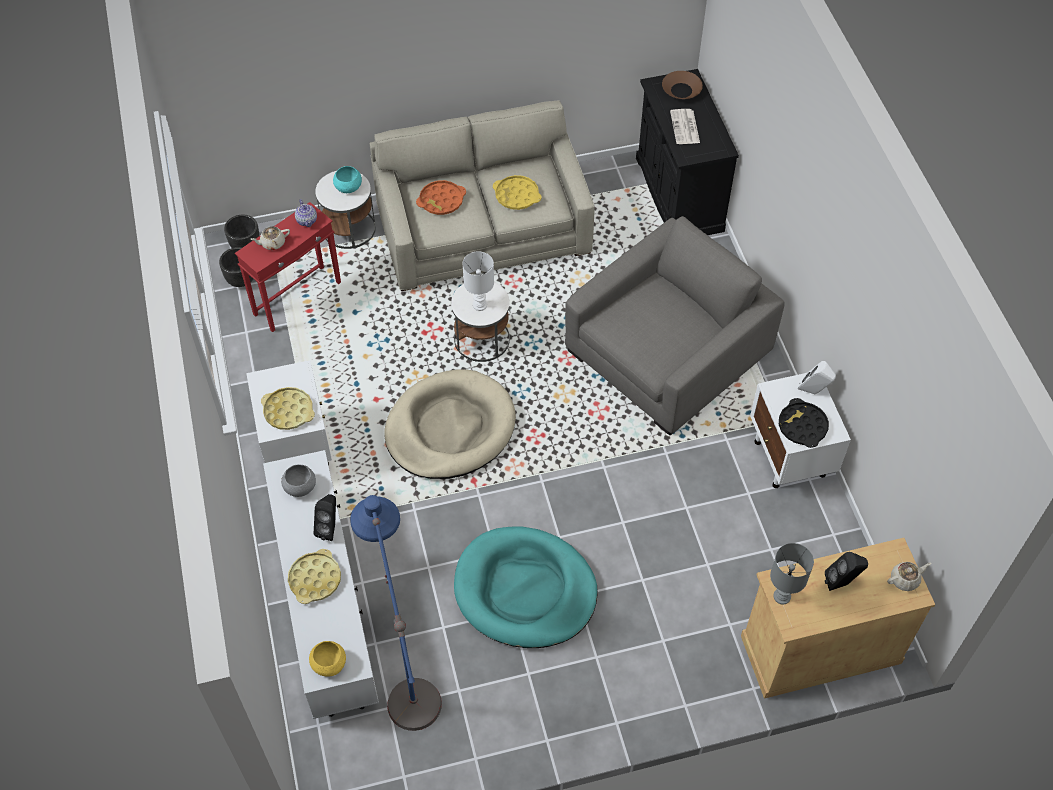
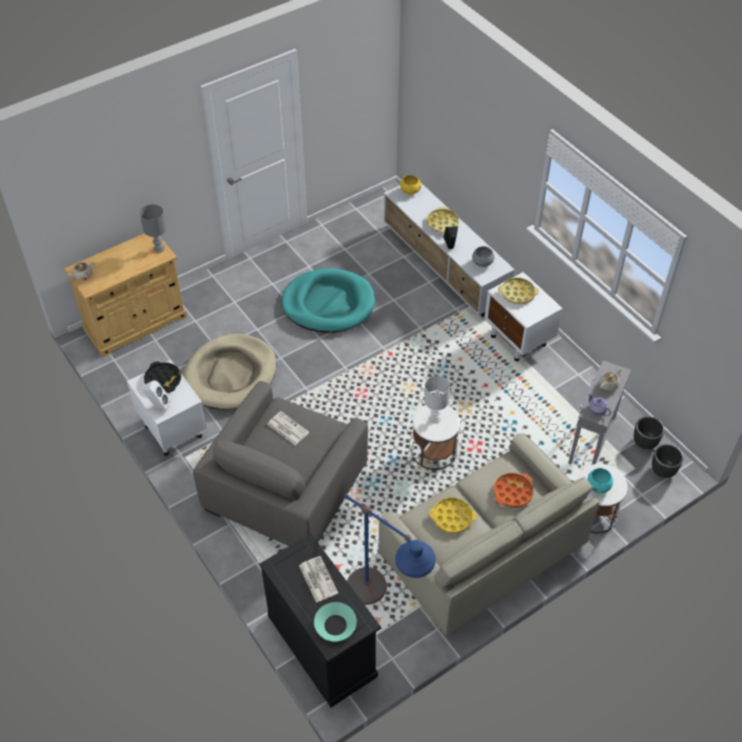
camera: 160 degrees right, 5 degrees down
(298, 298) = (591, 441): red side table -> grey side table
(406, 669) = (379, 250): blue floor lamp -> blue floor lamp (383, 608)
(450, 428) = (423, 381): beige dog bed -> beige dog bed (231, 375)
(659, 336) = (287, 428): none -> newspaper
(681, 90) = (335, 625): brown bowl -> turquoise bowl
(841, 583) = (123, 264): black speaker -> none

